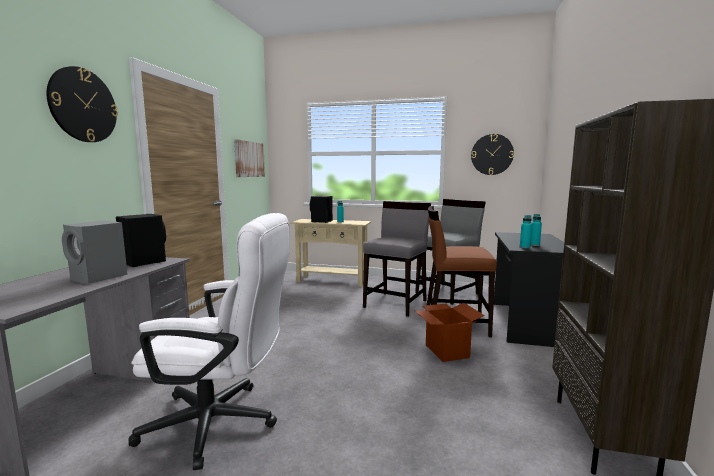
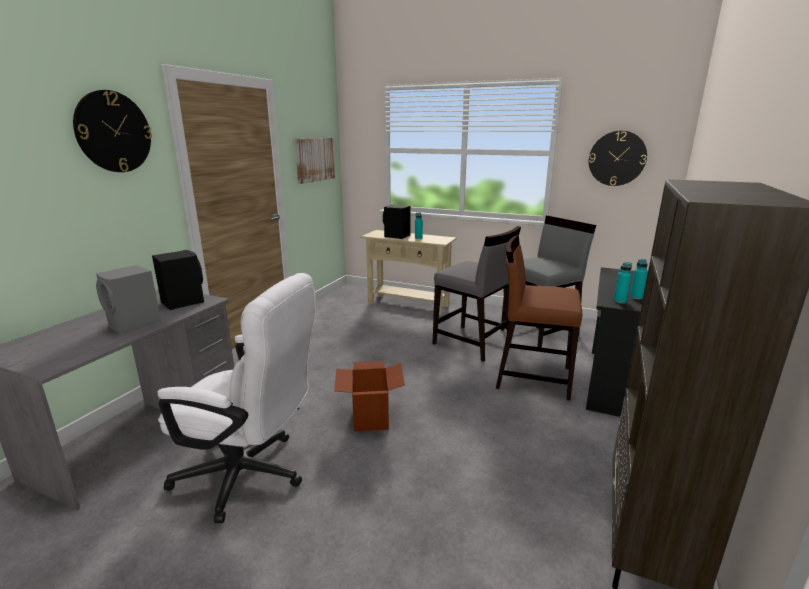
camera: 10 degrees right, 10 degrees up
(396, 303) = (472, 343): grey chair -> grey chair turned 90 degrees clockwise
(446, 351) = (508, 414): cardboard box -> cardboard box (370, 417)

